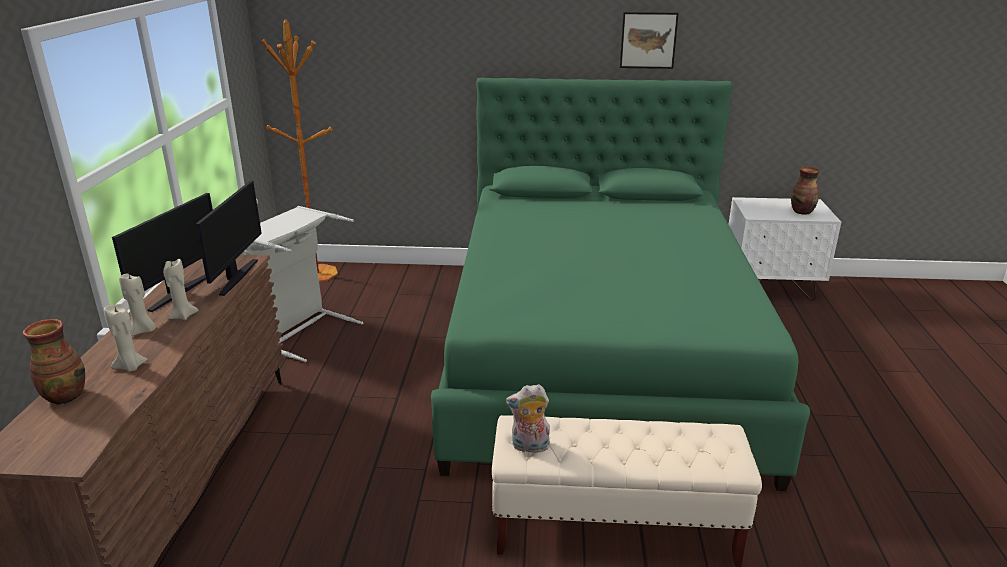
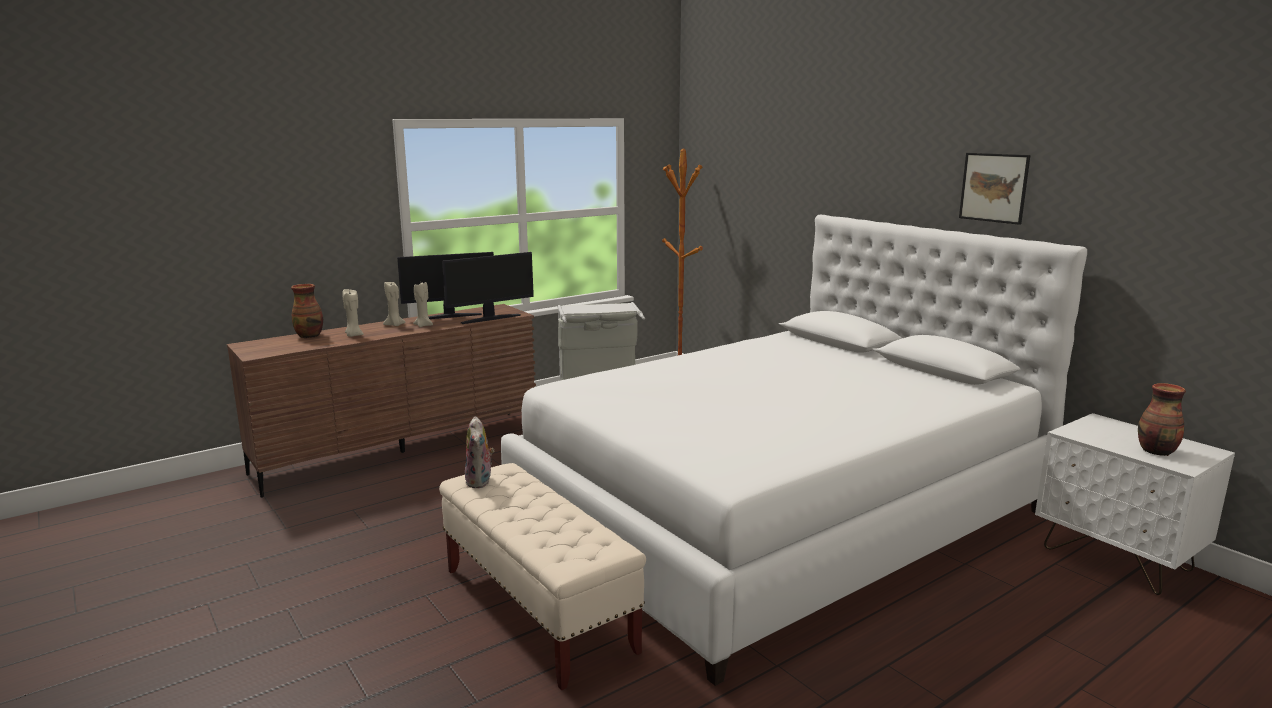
camera: 50 degrees right, 10 degrees down
(529, 447) = (480, 482): plush toy -> plush toy turned 150 degrees counterclockwise
(599, 352) = (779, 515): green bed -> white bed

